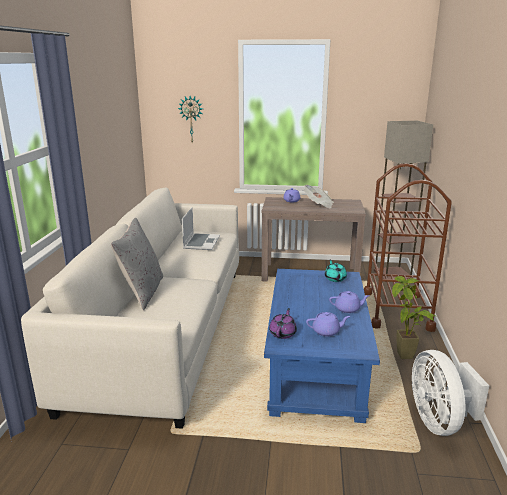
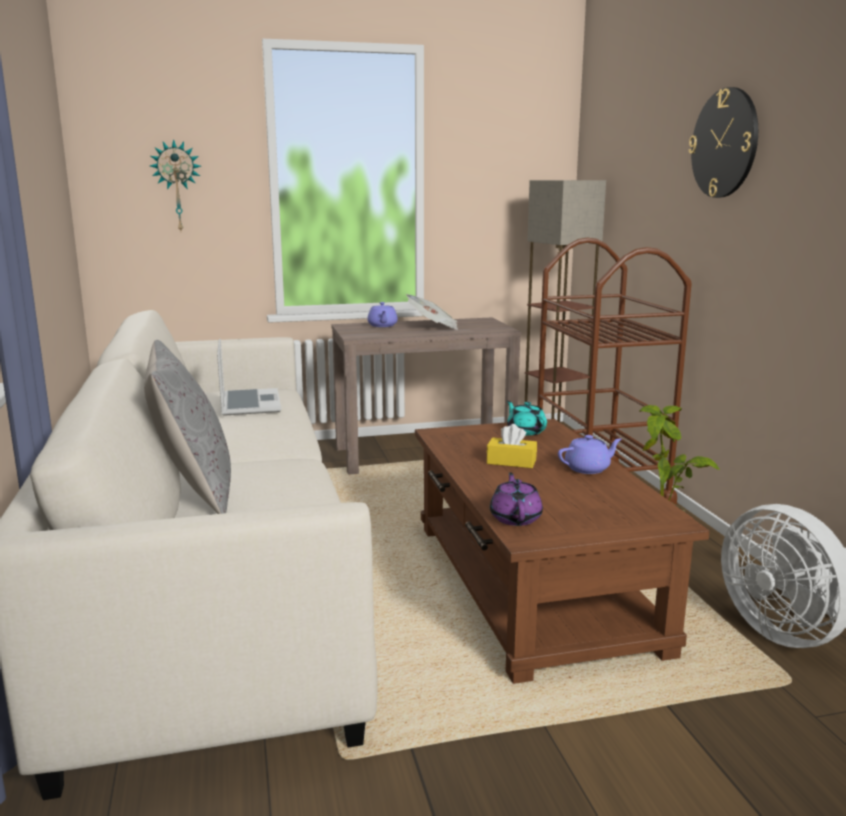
camera: 20 degrees left, 5 degrees down
(310, 298) = (511, 462): none -> yellow tissue box
(315, 364) = (531, 585): blue coffee table -> brown coffee table
(326, 331) = (586, 504): purple teapot -> none
(474, 121) = (724, 143): none -> wall clock

